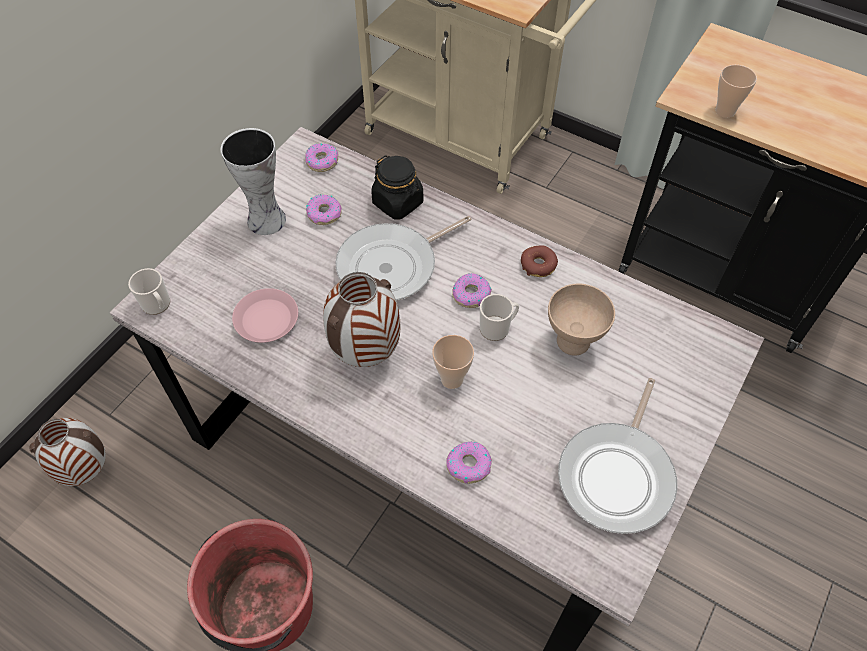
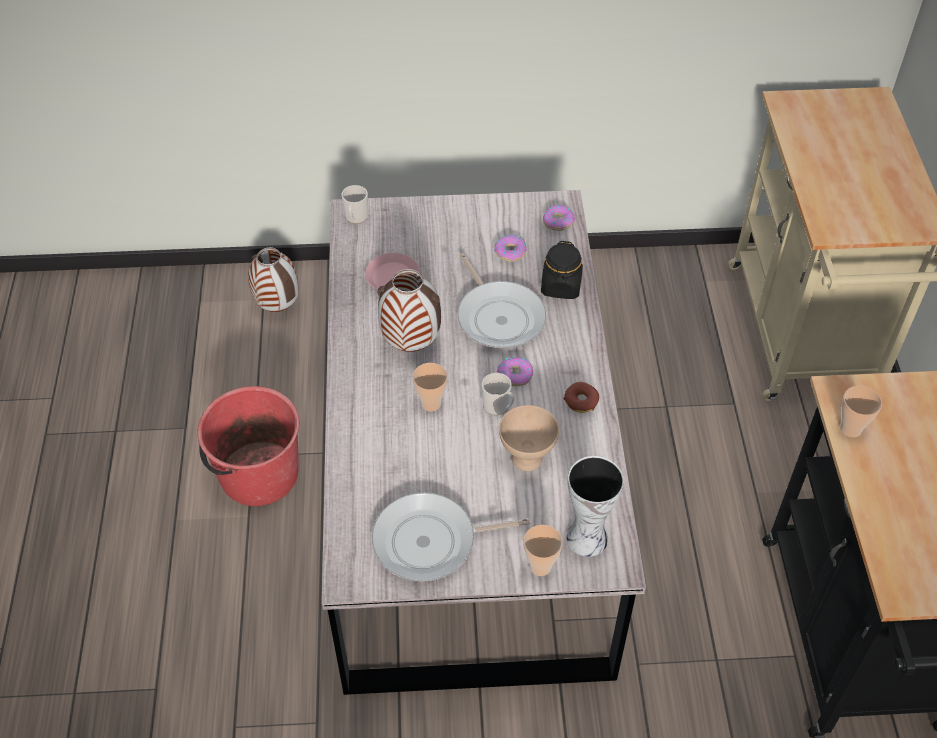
camera: 55 degrees right, 5 degrees down
(264, 219) = (474, 224): vase -> vase (586, 536)
(392, 266) = (499, 316): frying pan -> frying pan turned 135 degrees counterclockwise
(468, 465) = (369, 450): donut -> none
(699, 401) = (540, 566): none -> cup

